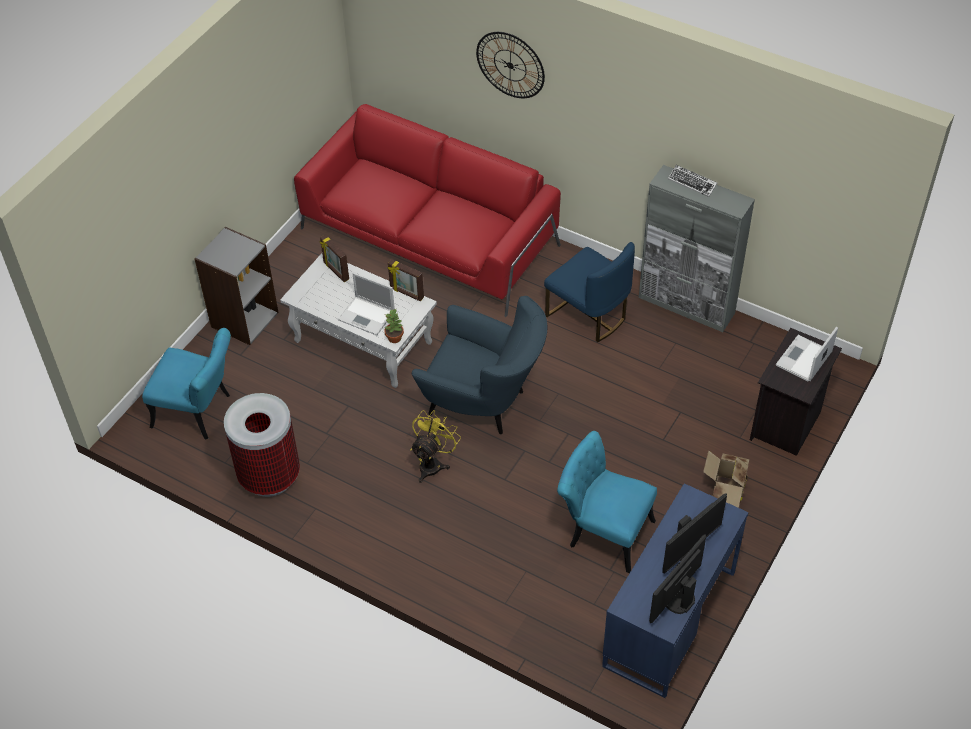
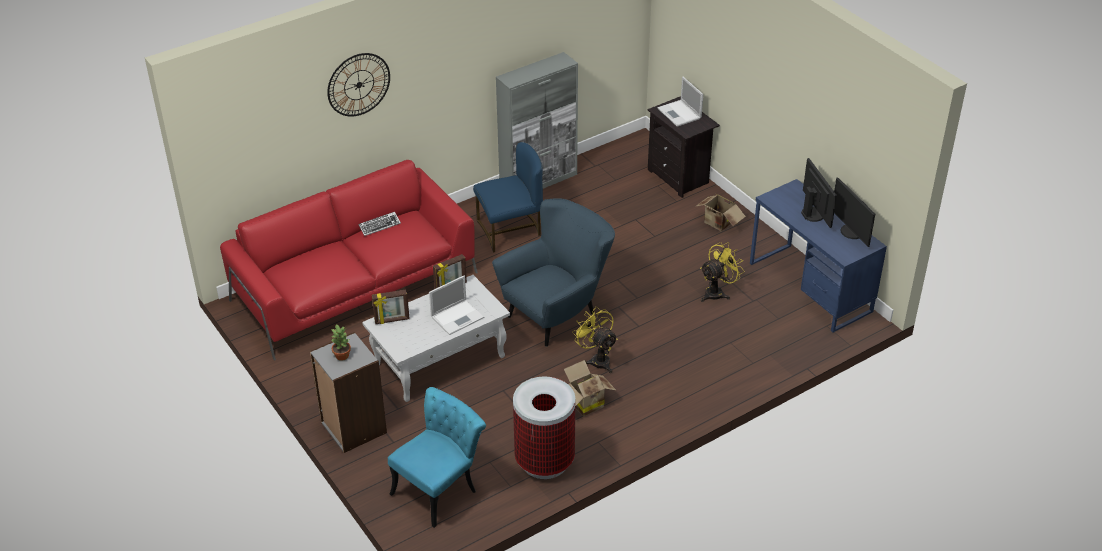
camera: 65 degrees left, 10 degrees down
(363, 477) = (584, 403): none -> cardboard box
(395, 338) = (495, 308): potted plant -> potted plant (342, 355)
(603, 531) = (717, 292): turquoise chair -> yellow fan
(692, 183) = (525, 70): keyboard -> keyboard (379, 226)

